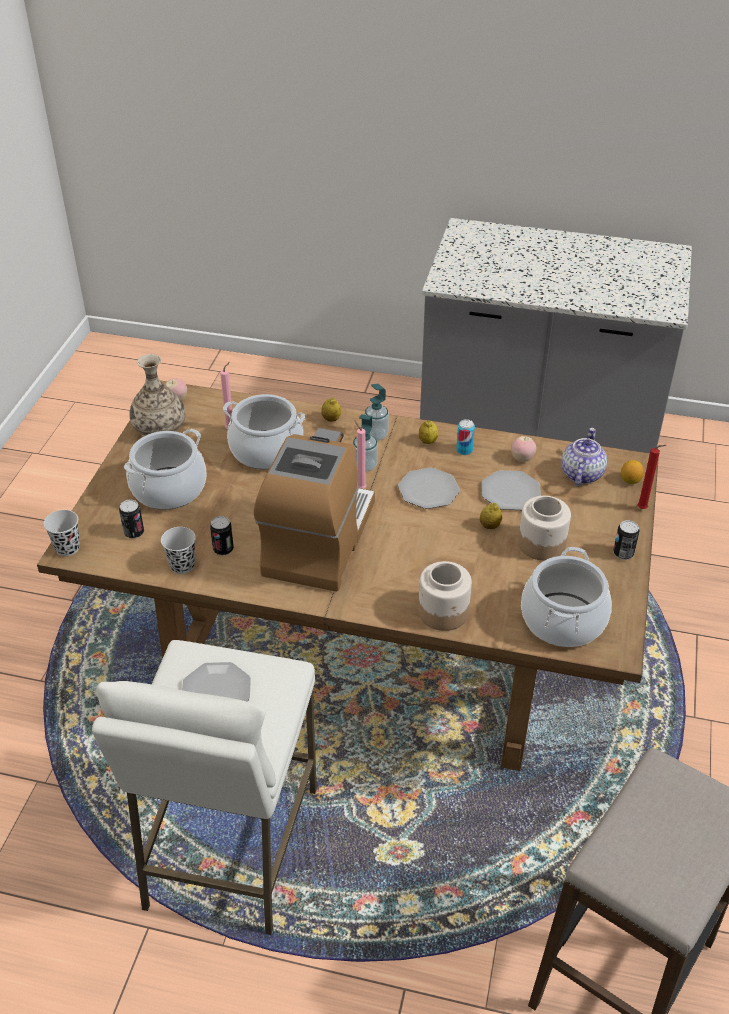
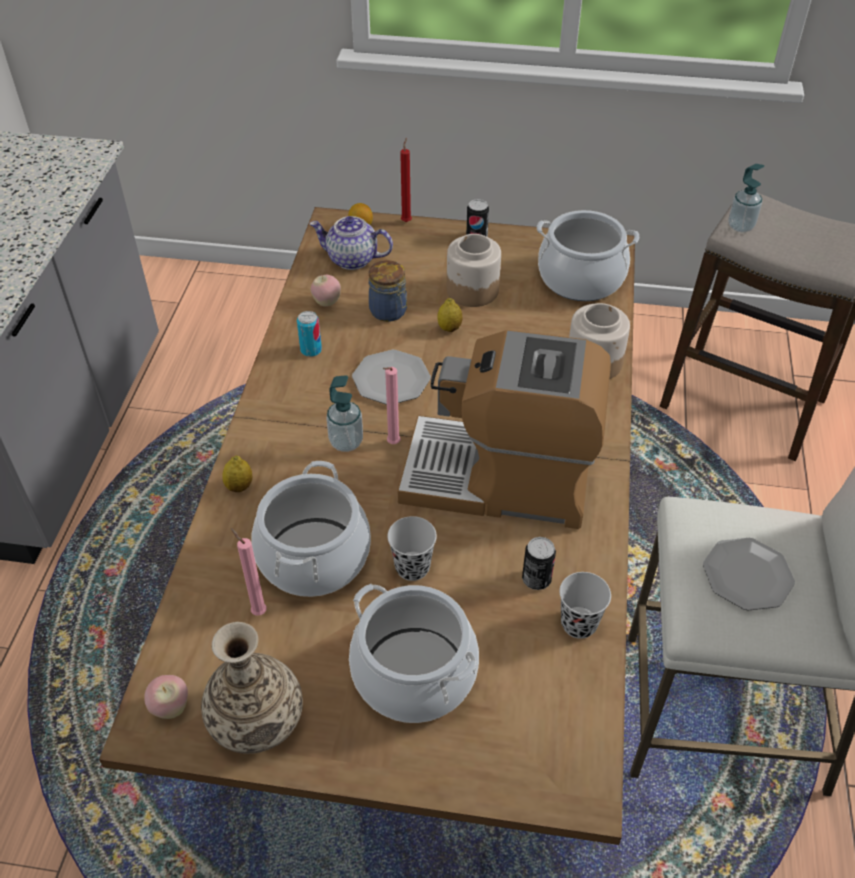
camera: 95 degrees left, 5 degrees up
(67, 548) = (575, 796): black cup -> black cup (412, 567)
(134, 532) = (522, 703): can -> none
(376, 435) = (278, 435): soap dispenser -> soap dispenser (740, 226)
(428, 441) = (293, 383): lemon -> none
(510, 493) = (389, 312): plate -> jar

